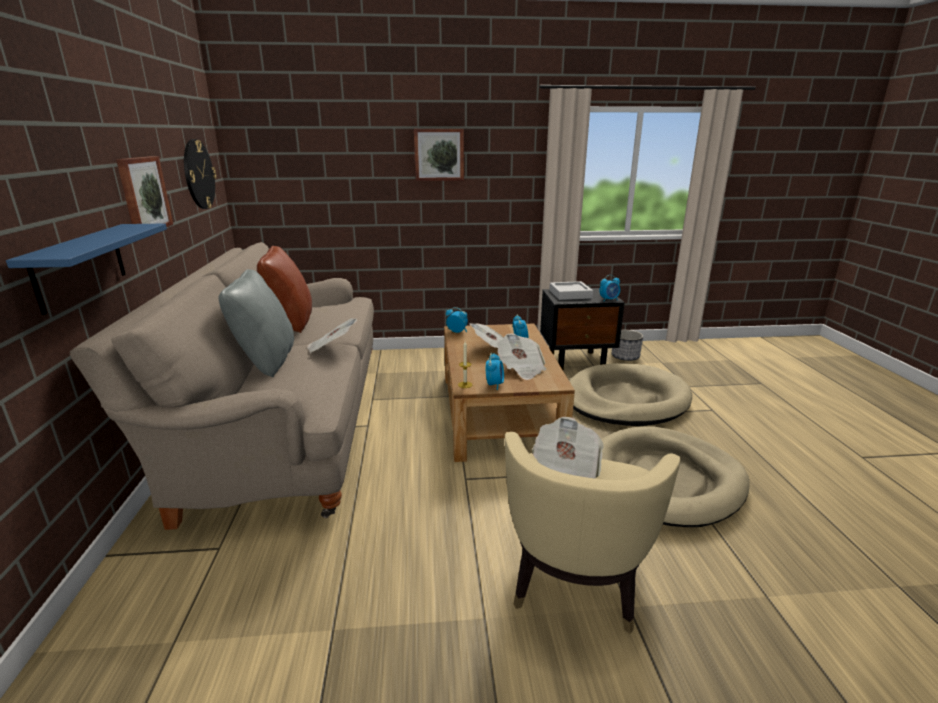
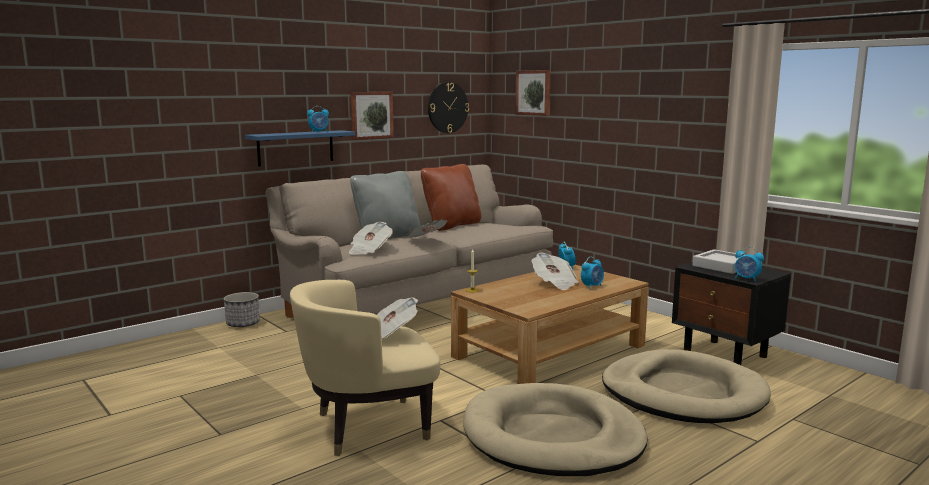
camera: 55 degrees right, 10 degrees down
(439, 155) = (634, 97): picture -> picture (534, 93)
(494, 384) = (488, 296): alarm clock -> alarm clock (319, 132)
(521, 369) = (533, 297): newspaper -> newspaper (369, 250)
(625, 357) = (794, 374): planter -> planter (243, 324)

